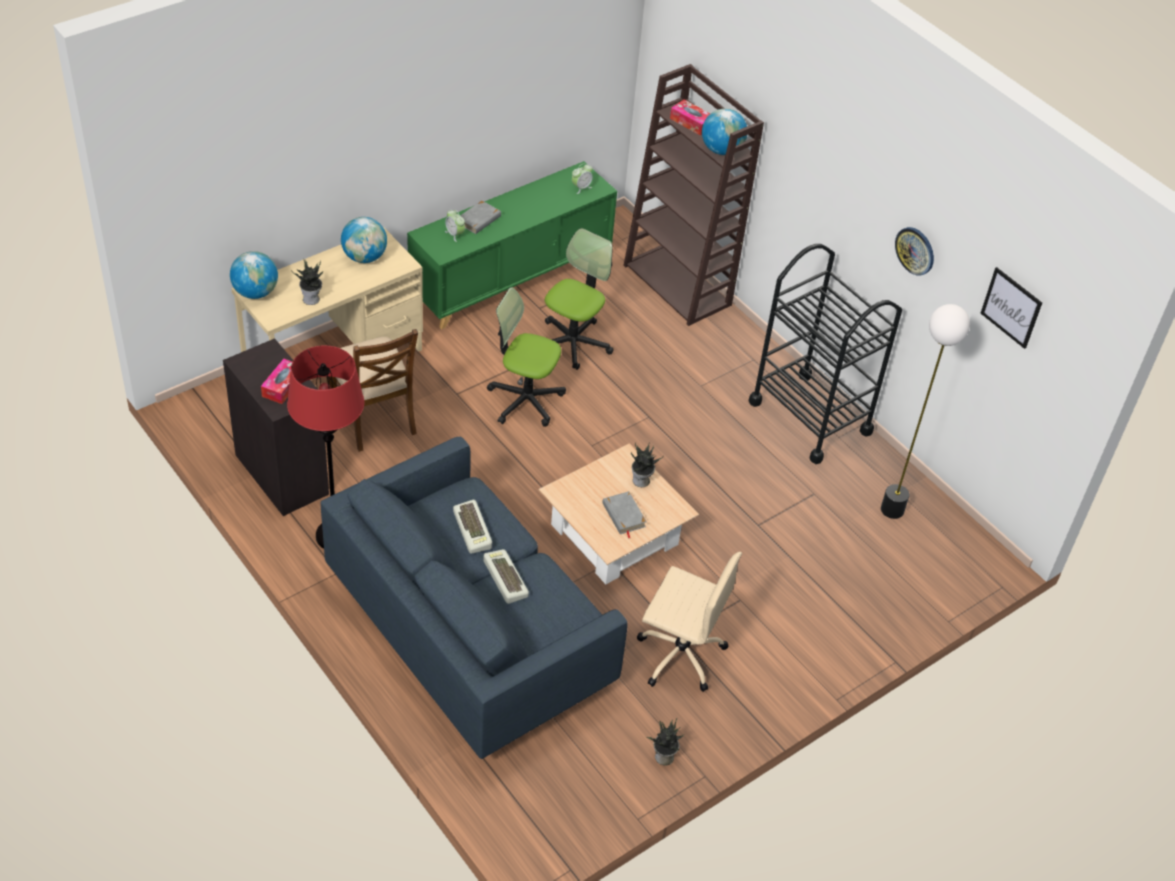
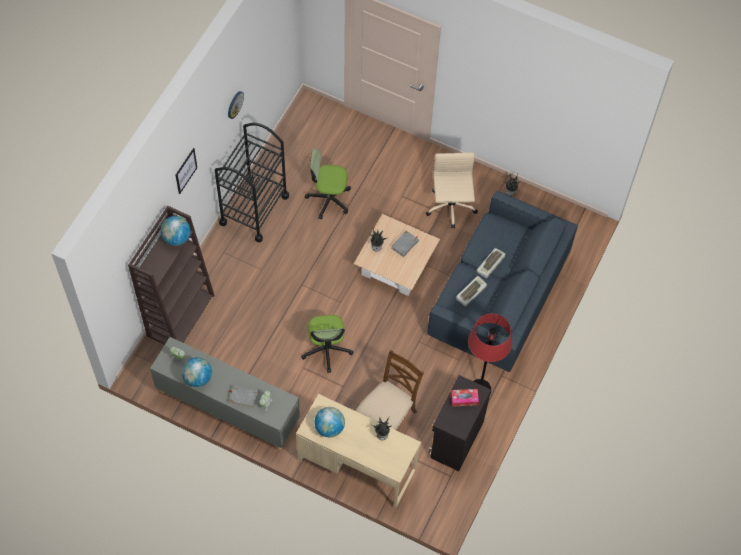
camera: 115 degrees left, 15 degrees up
(255, 292) = (395, 467): globe -> globe (198, 378)
(512, 278) = (227, 406): green cabinet -> grey cabinet
(573, 343) = (265, 347): office chair -> office chair (329, 199)
(691, 122) = (158, 264): tissue box -> none
(892, 510) = (300, 152): floor lamp -> none
(1011, 307) = (269, 45): picture -> picture (186, 171)

